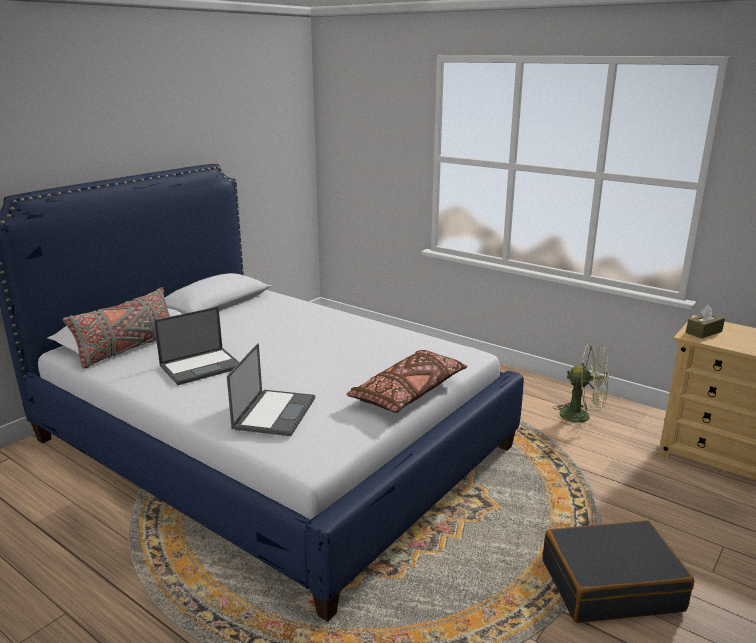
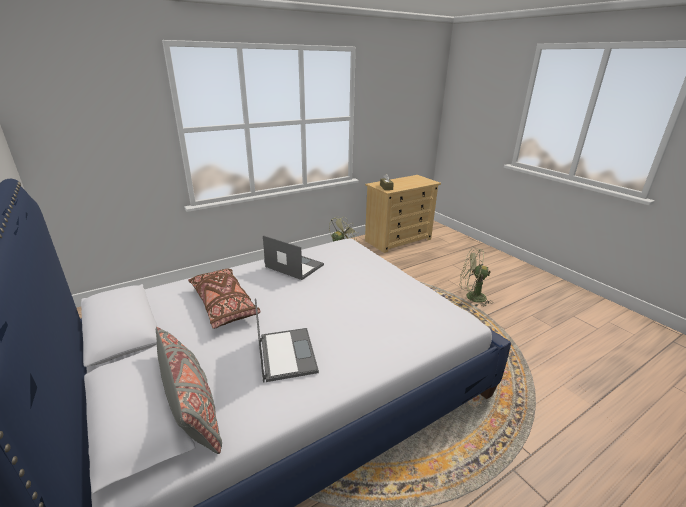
camera: 70 degrees left, 5 degrees up
(274, 412) = (399, 324): laptop -> laptop (294, 266)
(408, 393) = (389, 271): brown pillow -> brown pillow (224, 305)
(610, 584) = (471, 297): black suitcase -> green fan

